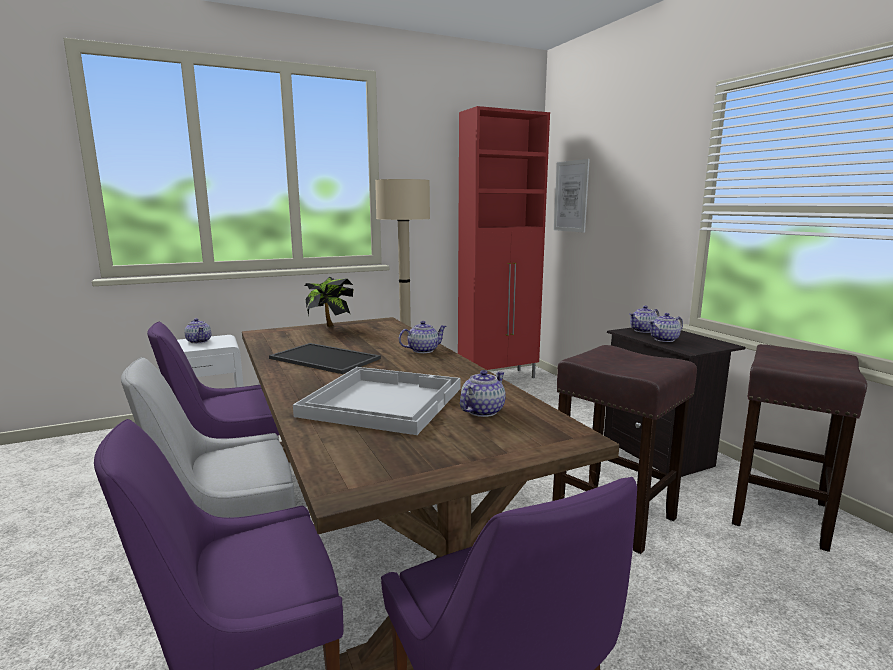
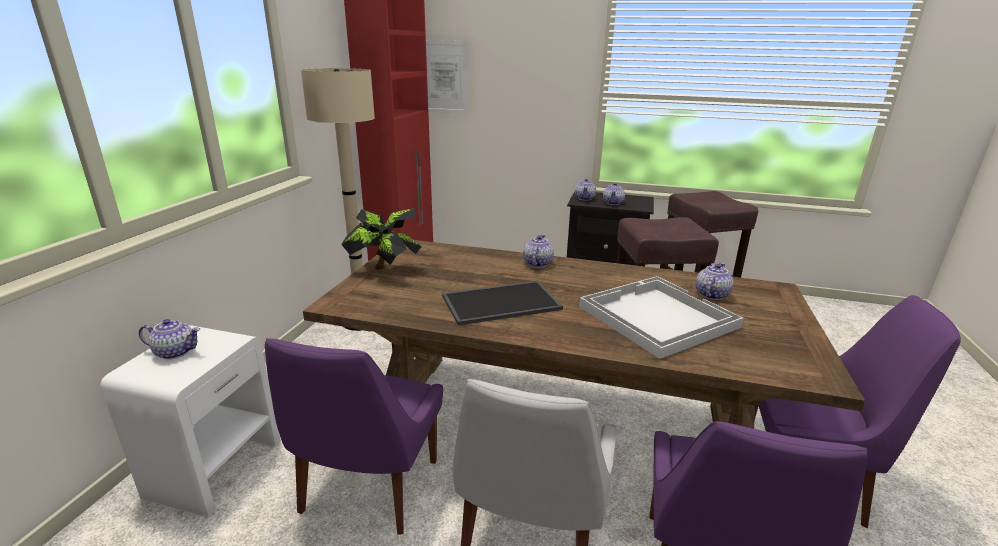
camera: 50 degrees left, 10 degrees up
(482, 411) = (711, 295): teapot -> teapot turned 45 degrees clockwise

